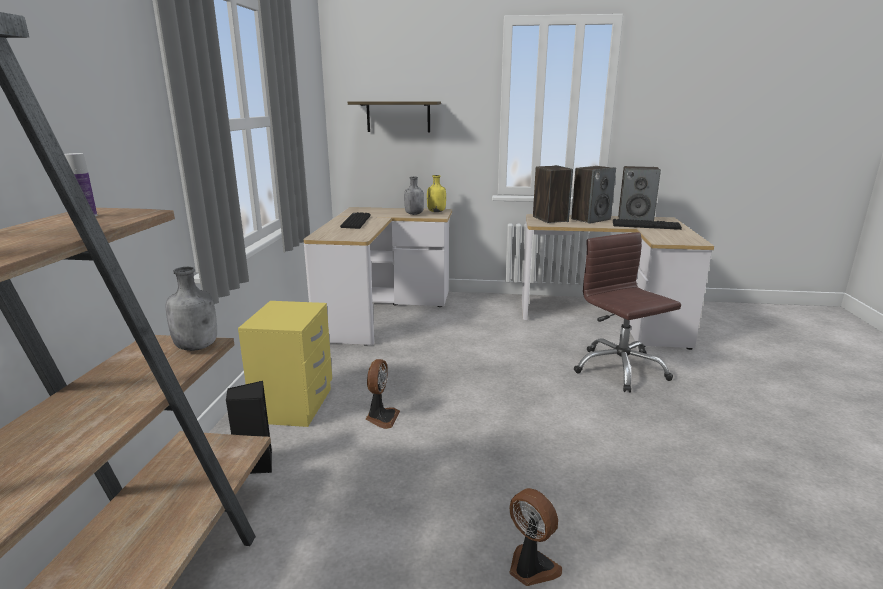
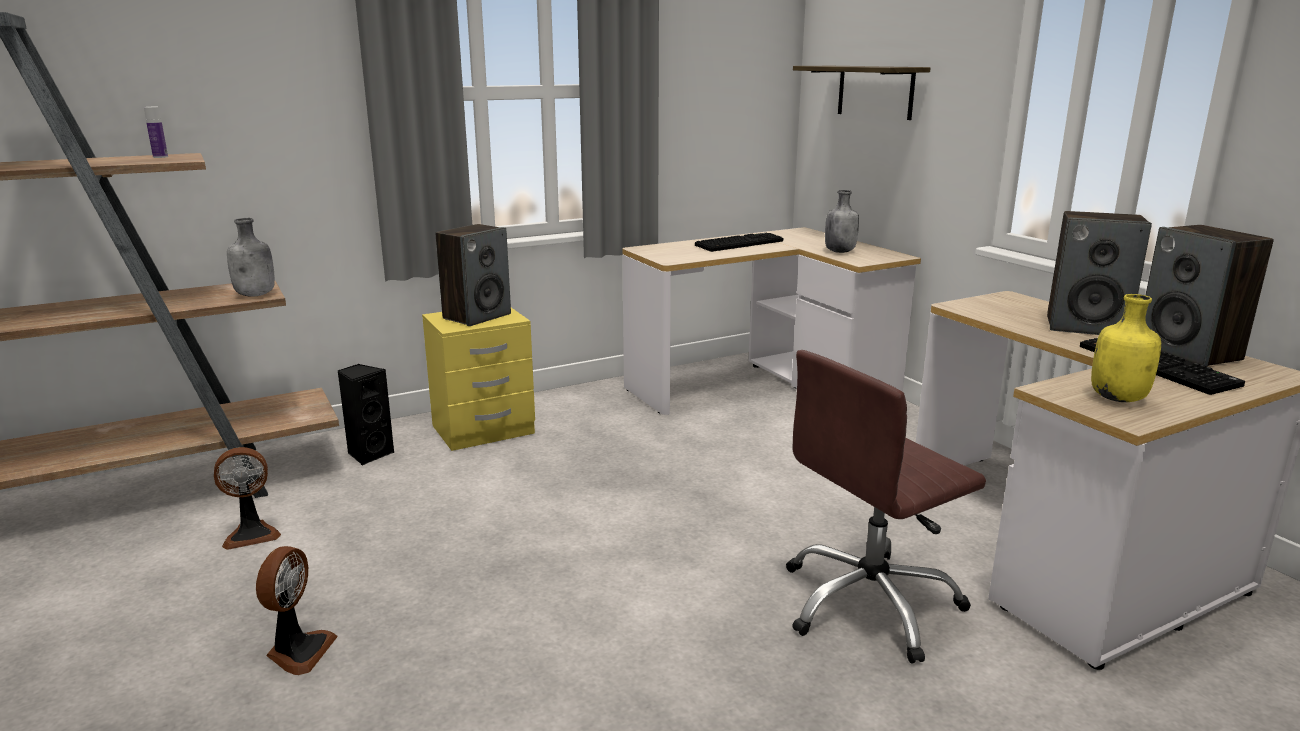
camera: 55 degrees right, 0 degrees up
(381, 417) = (507, 478): fan -> fan (252, 534)
(436, 211) = (883, 255): yellow bottle -> yellow bottle (1119, 398)
(549, 219) = (1008, 306): speaker -> speaker (477, 316)
(619, 369) = (870, 604): brown office chair -> brown office chair turned 150 degrees counterclockwise

